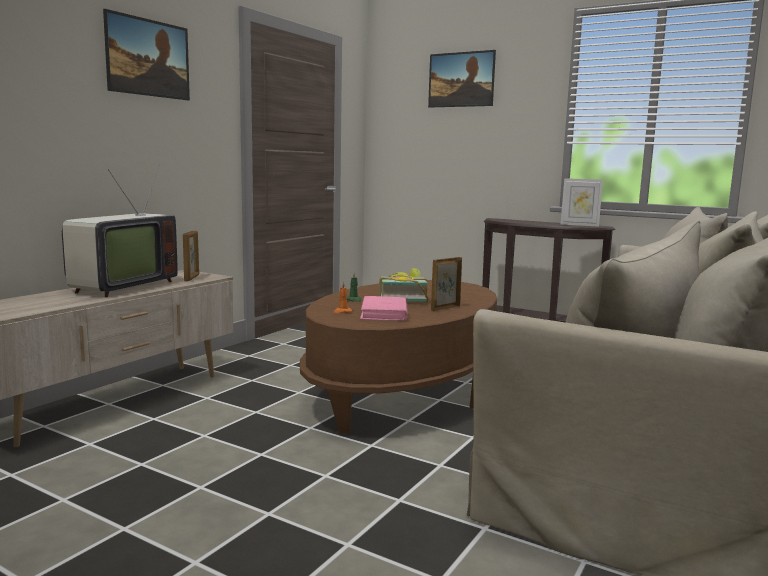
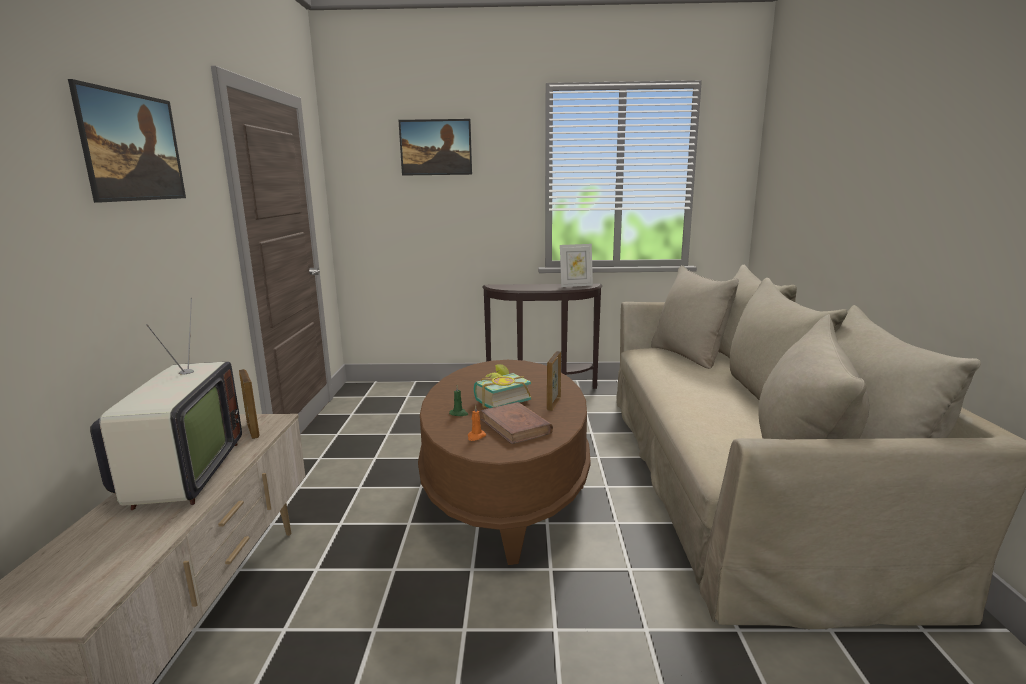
camera: 30 degrees left, 5 degrees up
(384, 313) = (515, 426): pink book -> brown book

